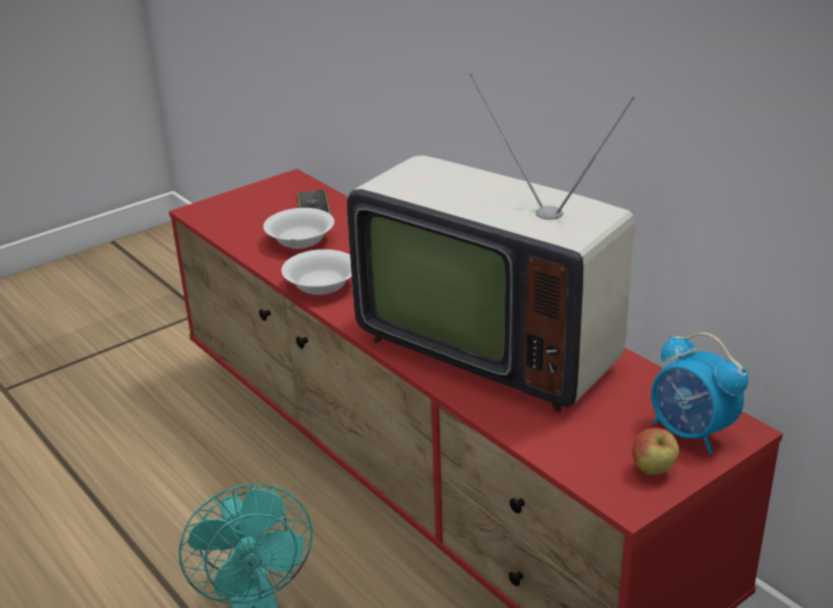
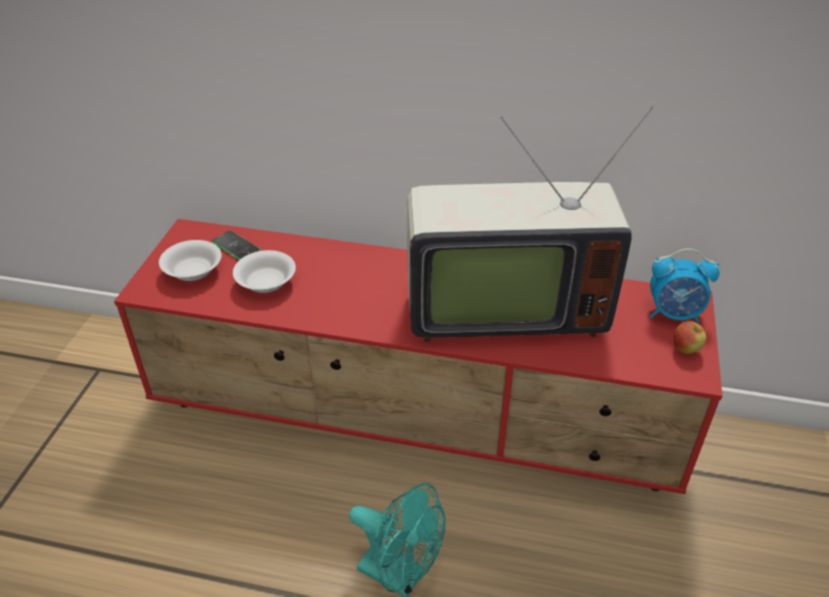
camera: 40 degrees left, 10 degrees up
(320, 285) = (330, 314): white bowl -> white bowl (192, 271)

